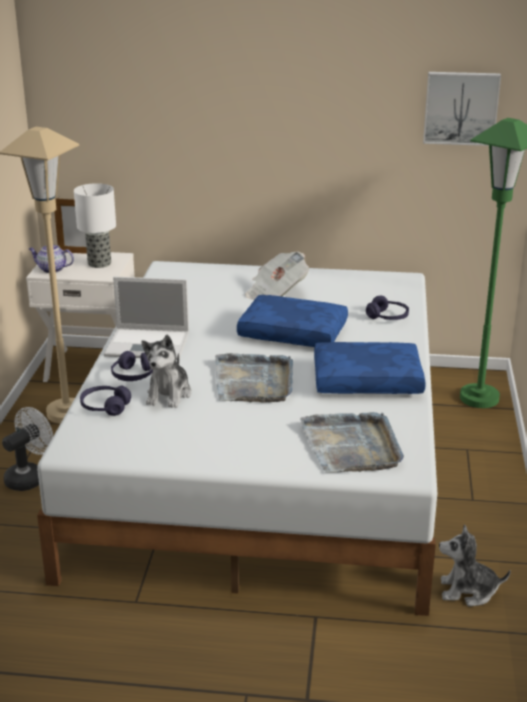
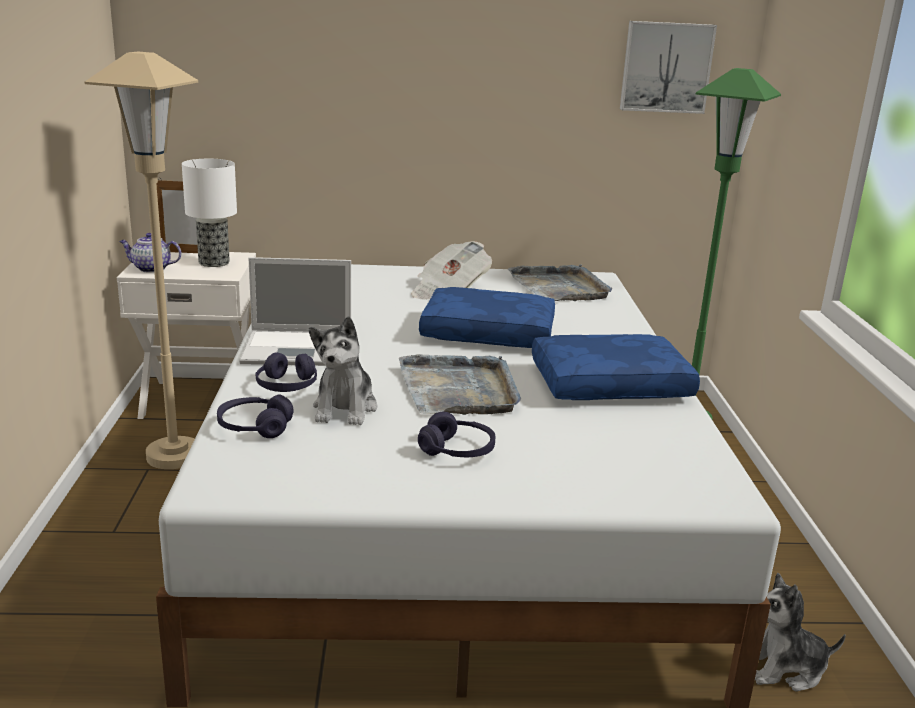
camera: 10 degrees left, 5 degrees down
(29, 477) = (128, 542): white fan -> none
(352, 446) = (632, 466): grey tray -> grey tray (560, 287)
(387, 317) = (598, 315): purple headphones -> purple headphones (457, 450)

